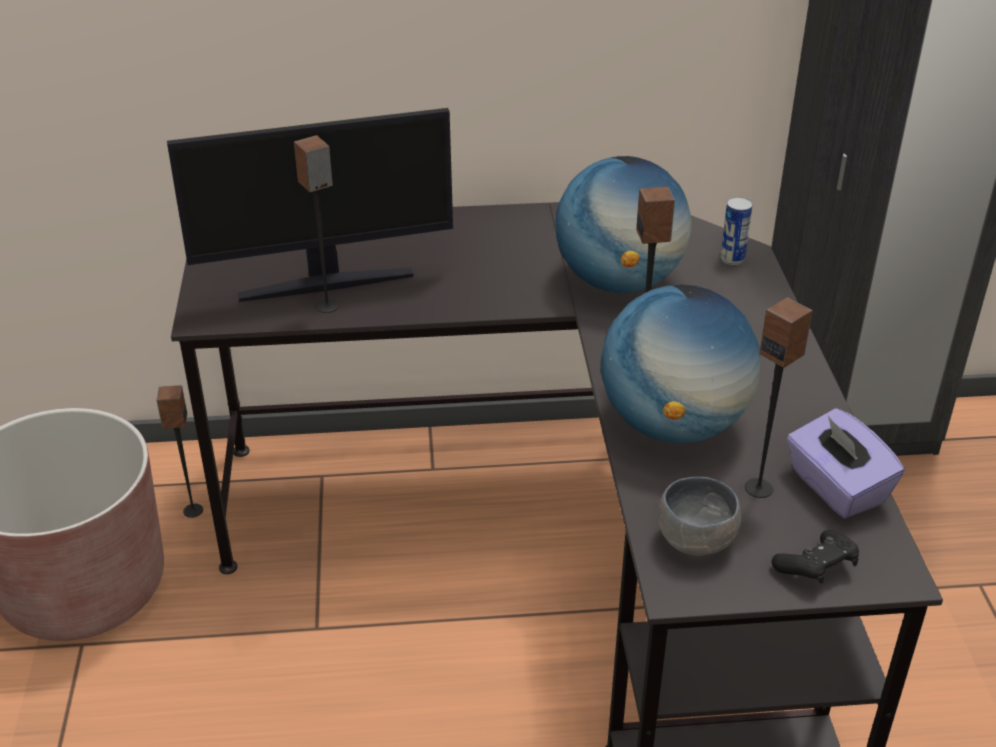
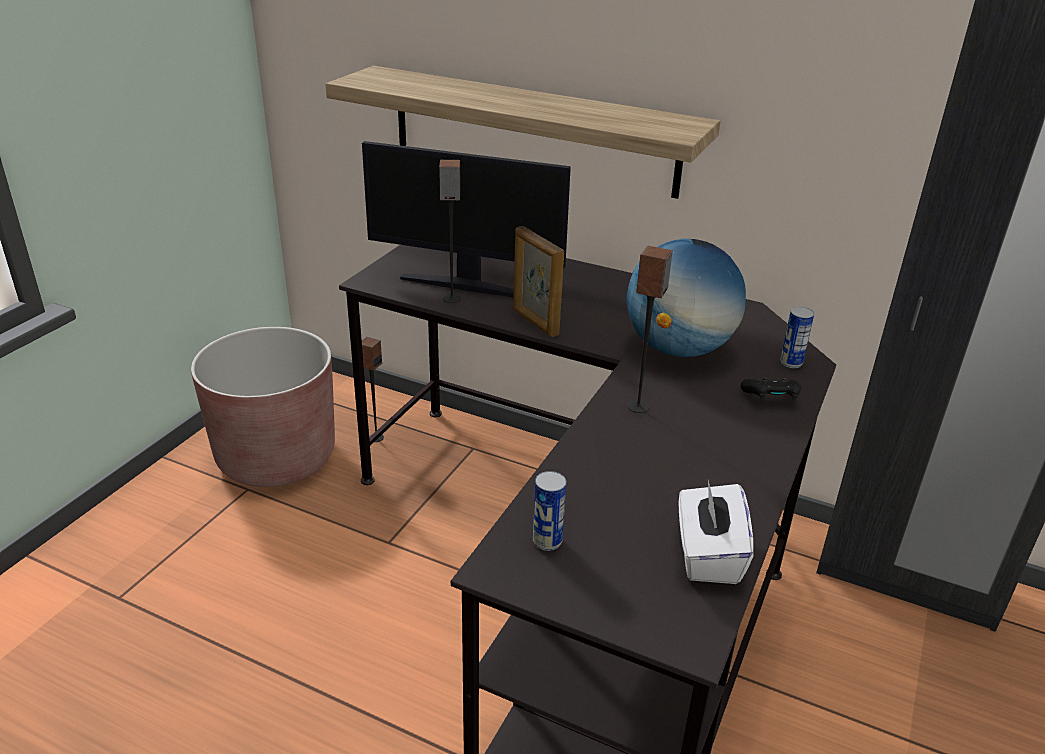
camera: 30 degrees right, 5 degrees down
(329, 65) = (532, 131): none -> shelf
(448, 303) = (535, 322): none -> picture frame
(673, 425) = (616, 457): globe -> none
(695, 539) = (547, 541): grey bowl -> can
(759, 488) = (639, 528): speaker -> none
(816, 569) = (624, 606): black game controller -> black game controller (771, 399)
(836, 488) = (707, 555): purple tissue box -> white tissue box

